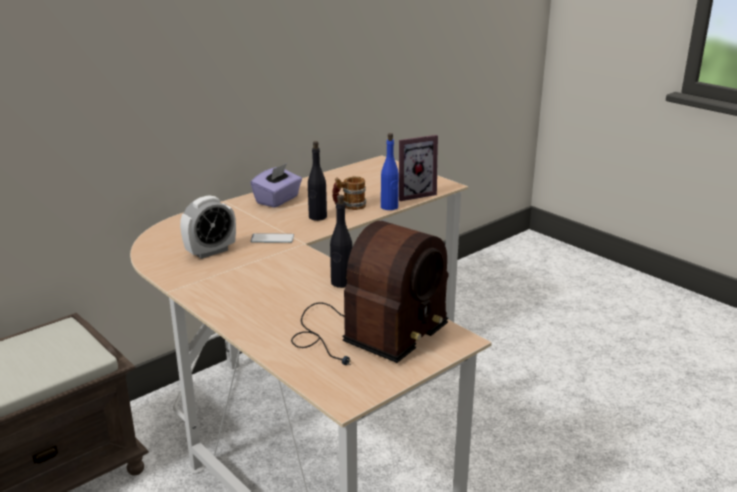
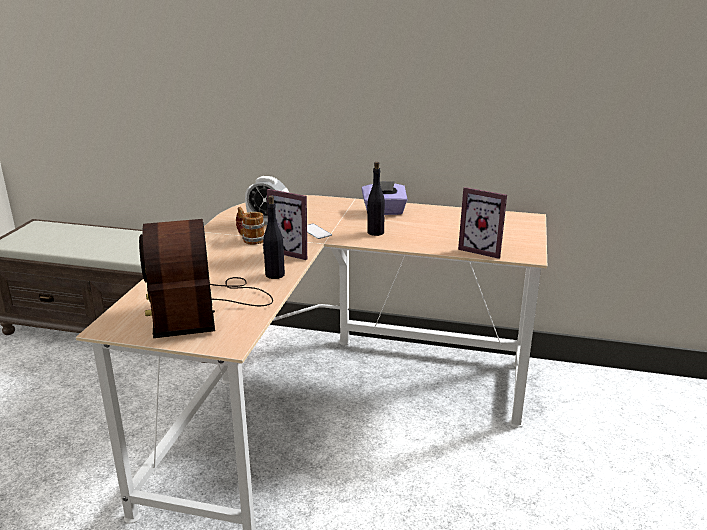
camera: 55 degrees right, 0 degrees up
(301, 260) = (293, 251): none -> picture frame
(349, 206) = (414, 236): mug -> mug (250, 239)
(367, 334) = (205, 307): radio -> radio turned 75 degrees clockwise
(389, 207) = (438, 249): blue bottle -> none

